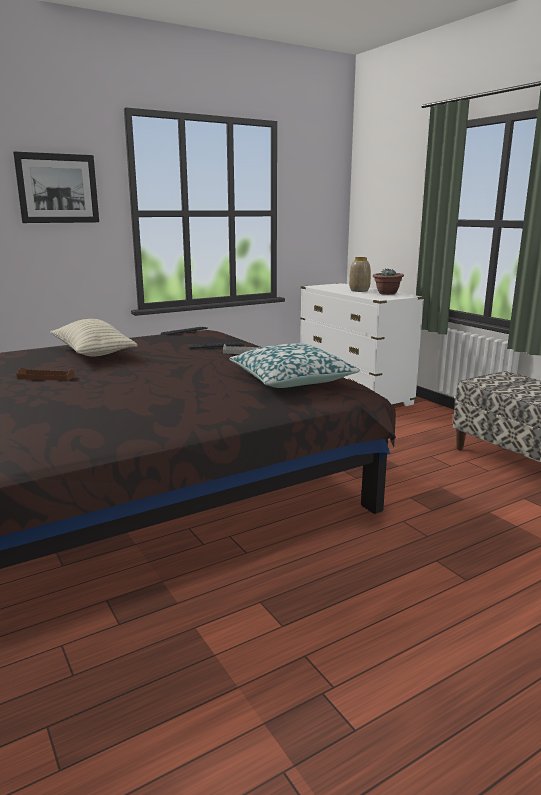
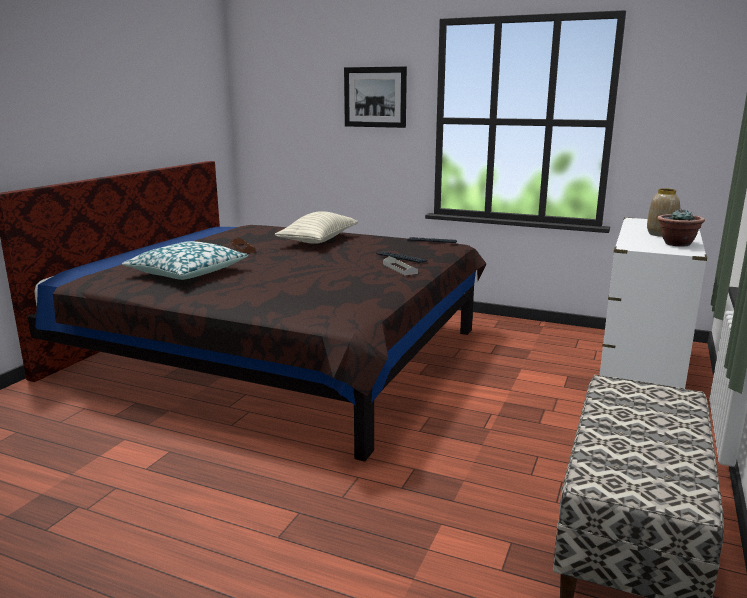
camera: 55 degrees right, 0 degrees up
(291, 379) = (338, 297): pillow -> pillow (187, 272)

